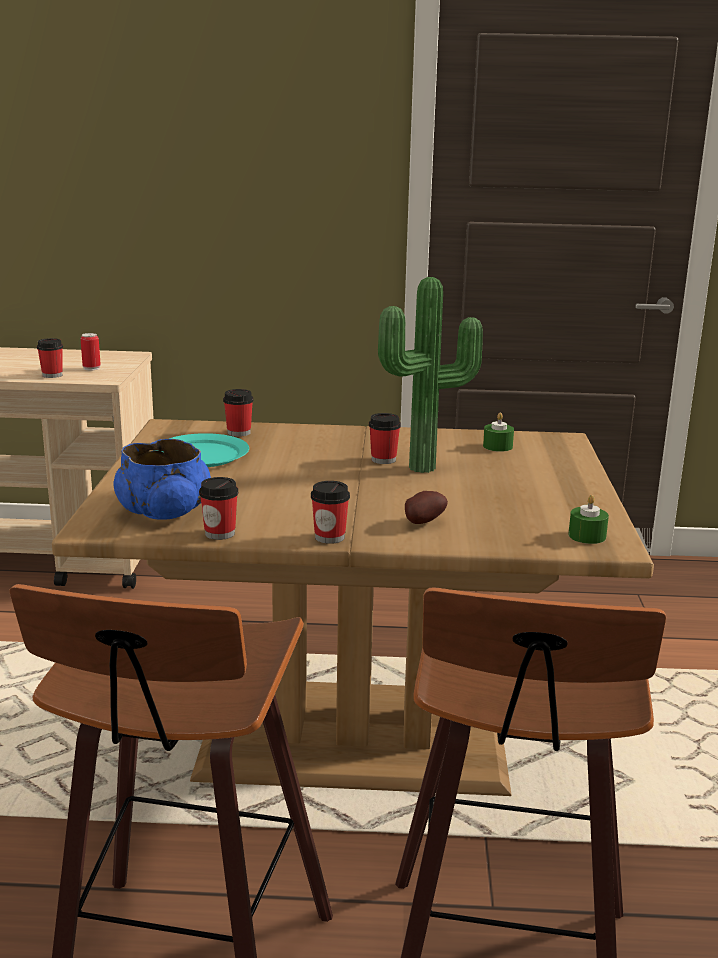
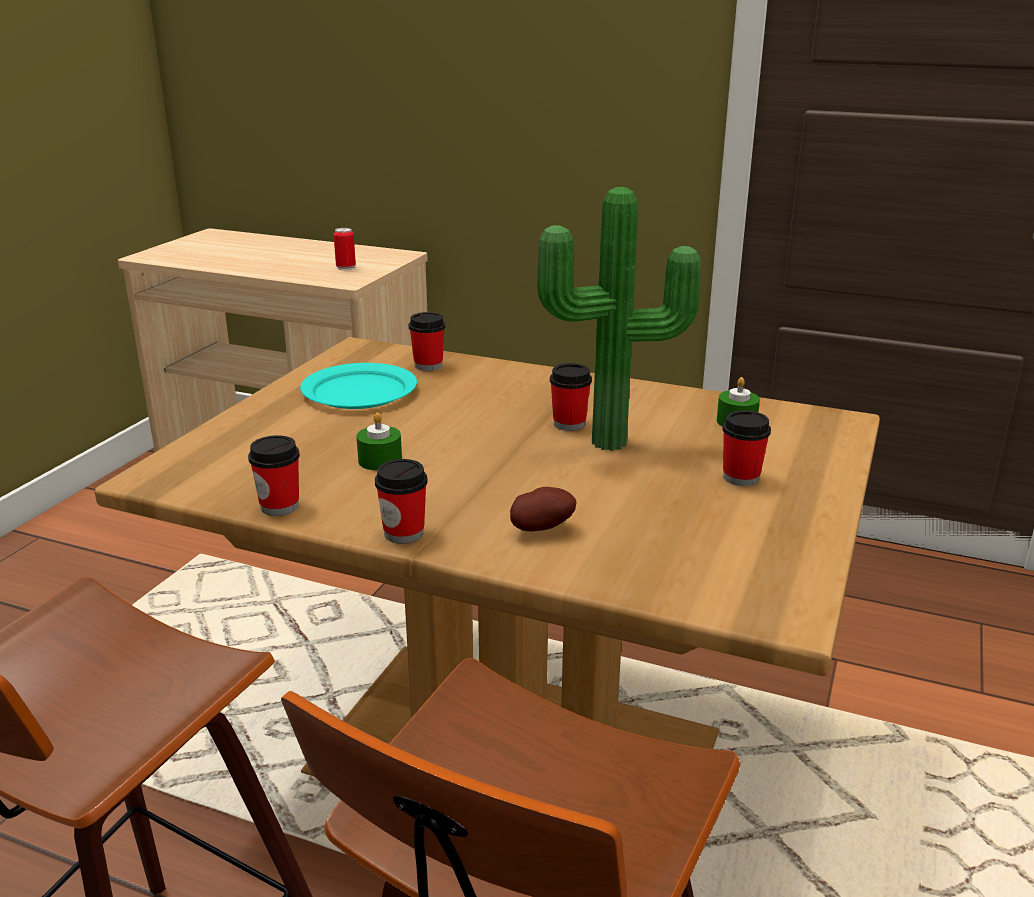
camera: 20 degrees right, 5 degrees up
(52, 375) = (298, 273): cup -> cup (741, 478)
(164, 512) = (246, 465): blue bowl -> none
(587, 536) = (757, 588): green candle -> green candle (380, 460)

